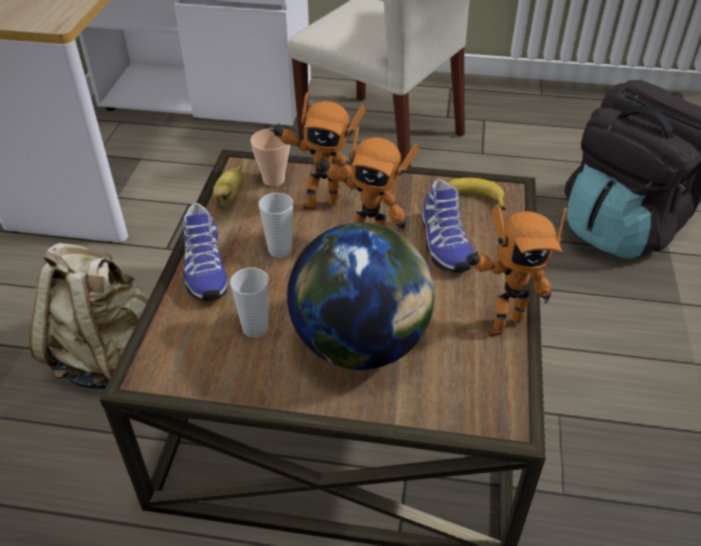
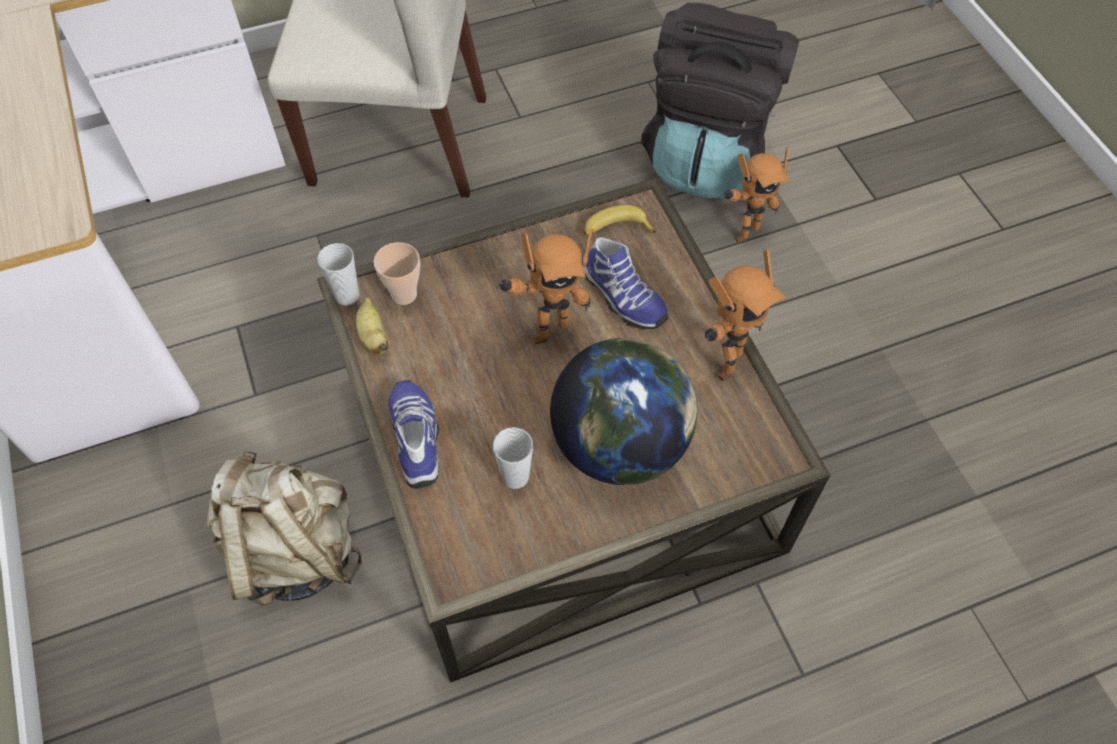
camera: 30 degrees left, 15 degrees up
(204, 270) = (418, 438): shoe -> shoe turned 150 degrees counterclockwise
(280, 250) = (474, 378): cup -> cup (347, 295)
(319, 202) = (471, 302): toy robot -> toy robot (744, 231)

